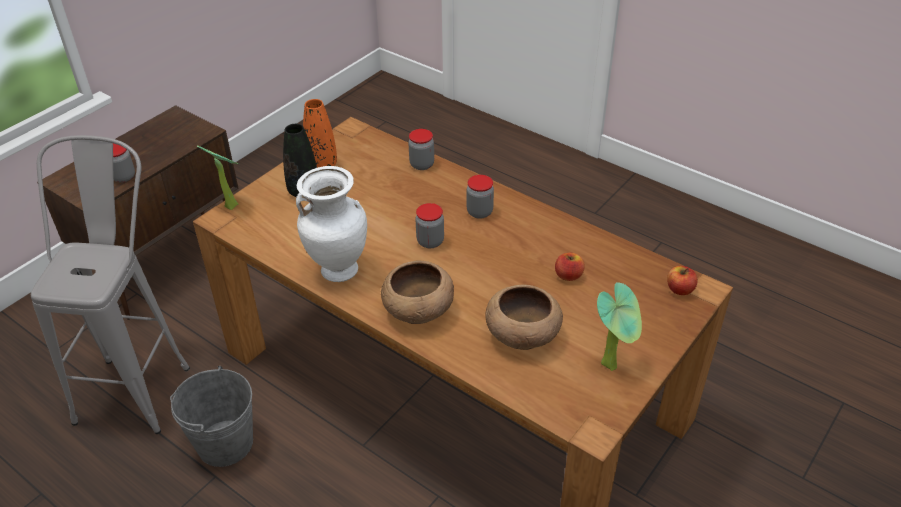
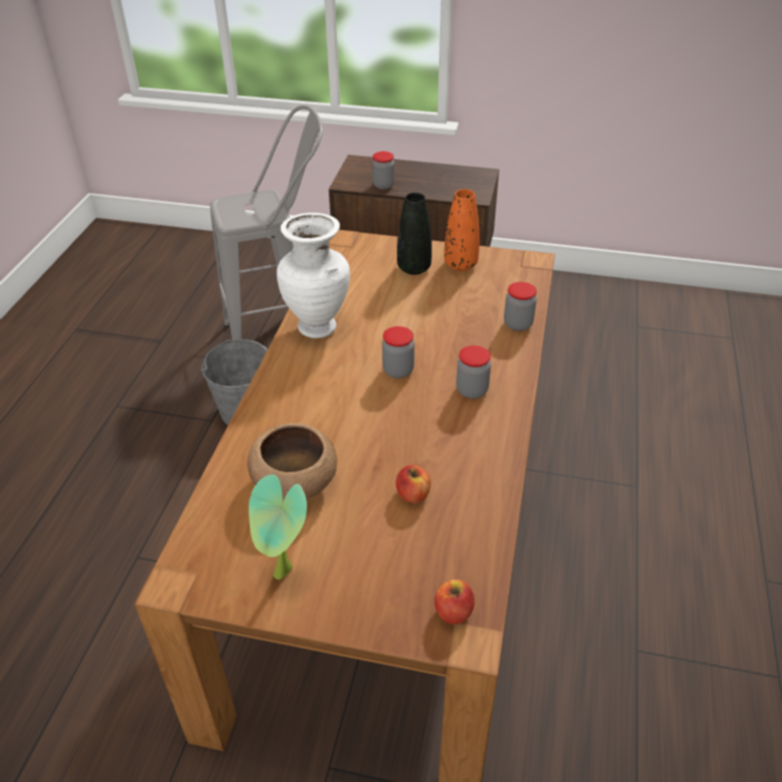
camera: 65 degrees right, 0 degrees up
(231, 204) = (365, 238): potted plant -> none
(417, 310) = (291, 395): brown bowl -> none

